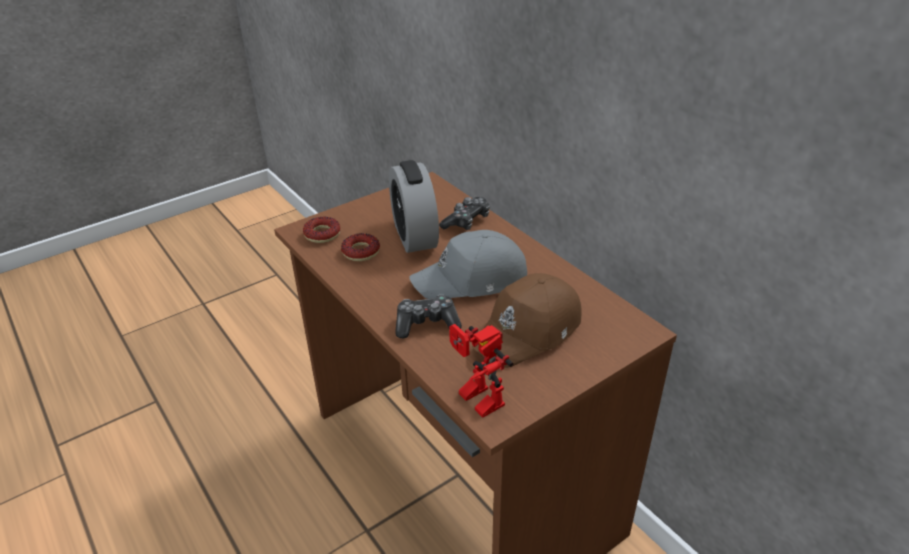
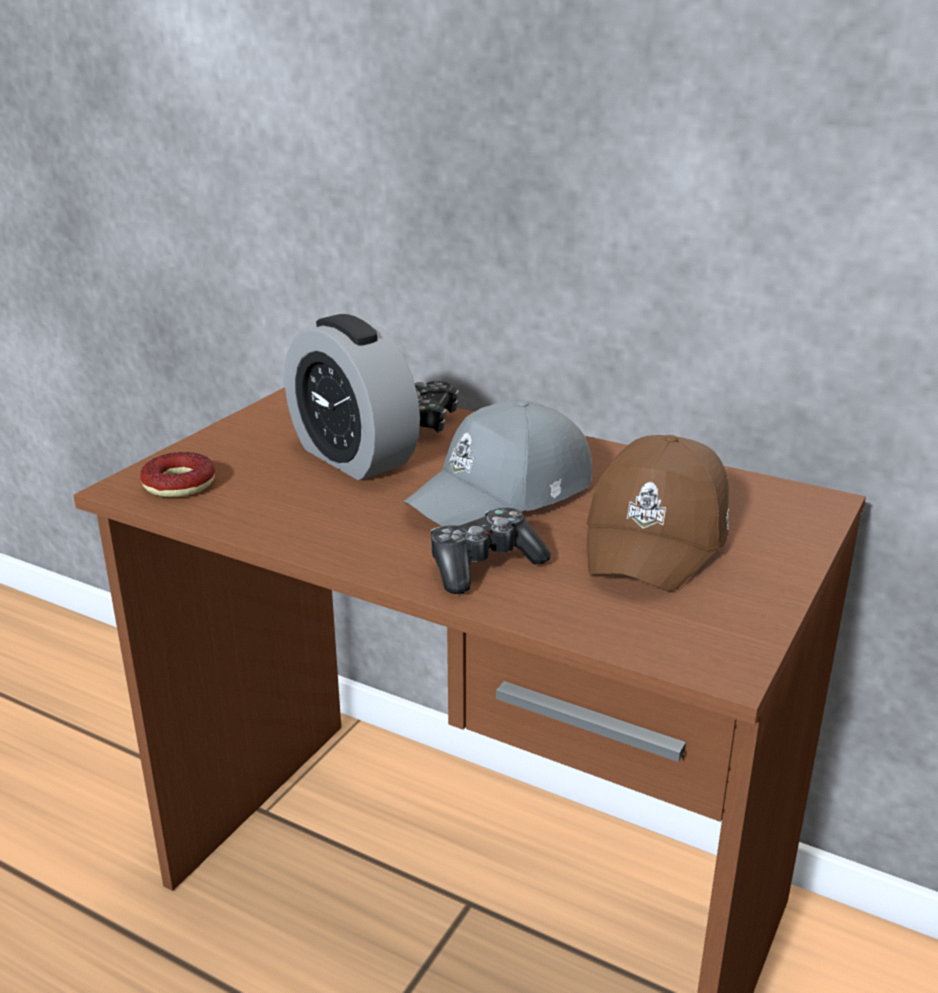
camera: 25 degrees left, 10 degrees down
(361, 252) = (275, 494): donut -> none
(474, 399) = (664, 647): toy robot -> none

